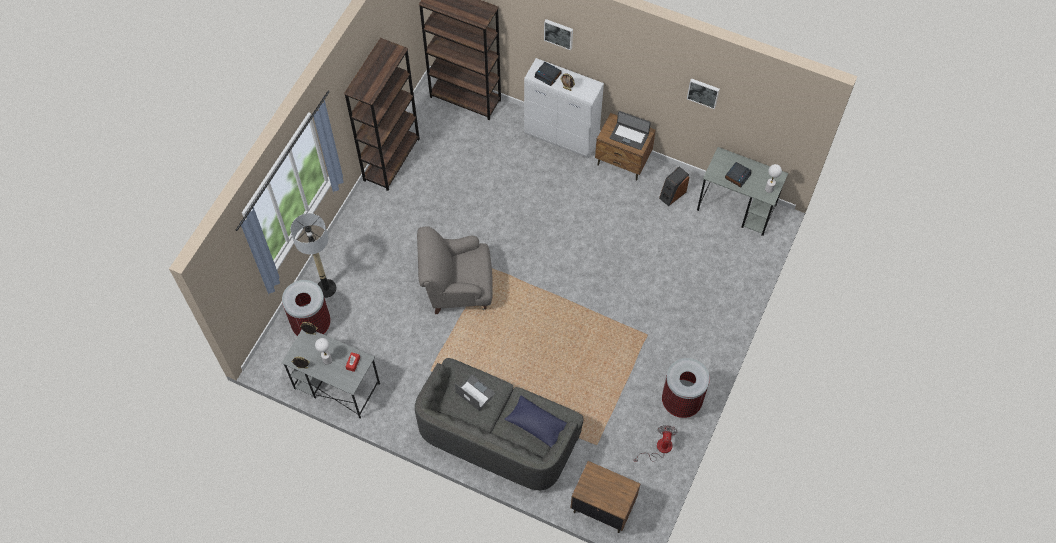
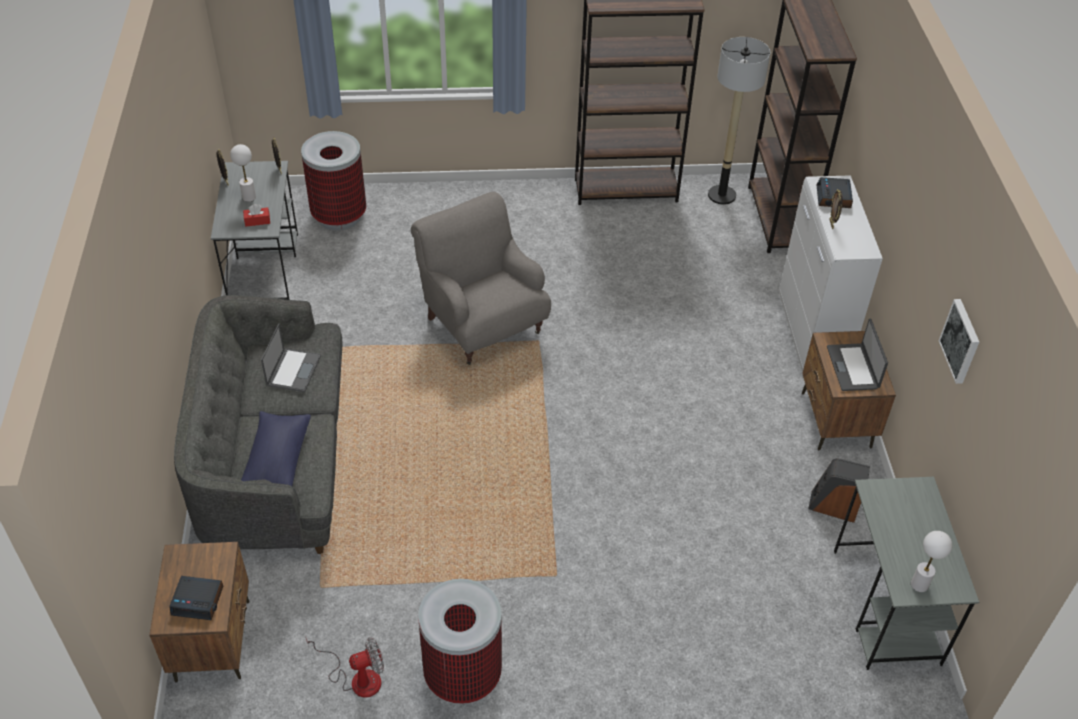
camera: 60 degrees right, 15 degrees down
(326, 288) = (398, 208): floor lamp -> floor lamp (722, 195)
(559, 33) = (884, 136): picture -> none
(737, 176) = (903, 526): alarm clock -> alarm clock (198, 600)

